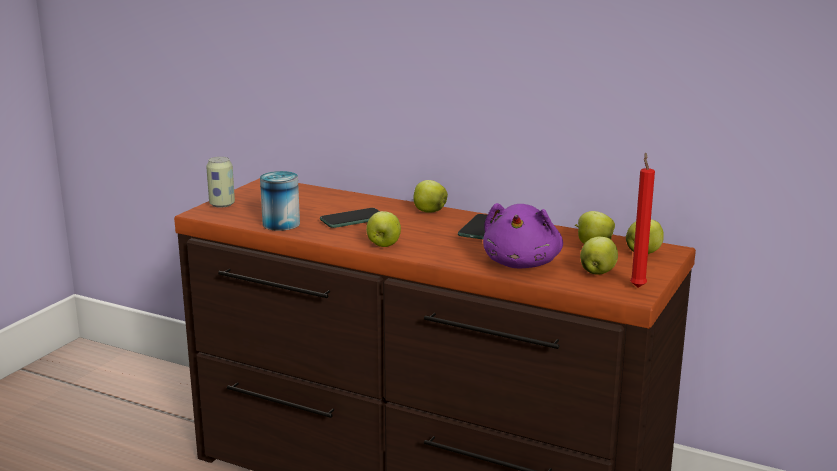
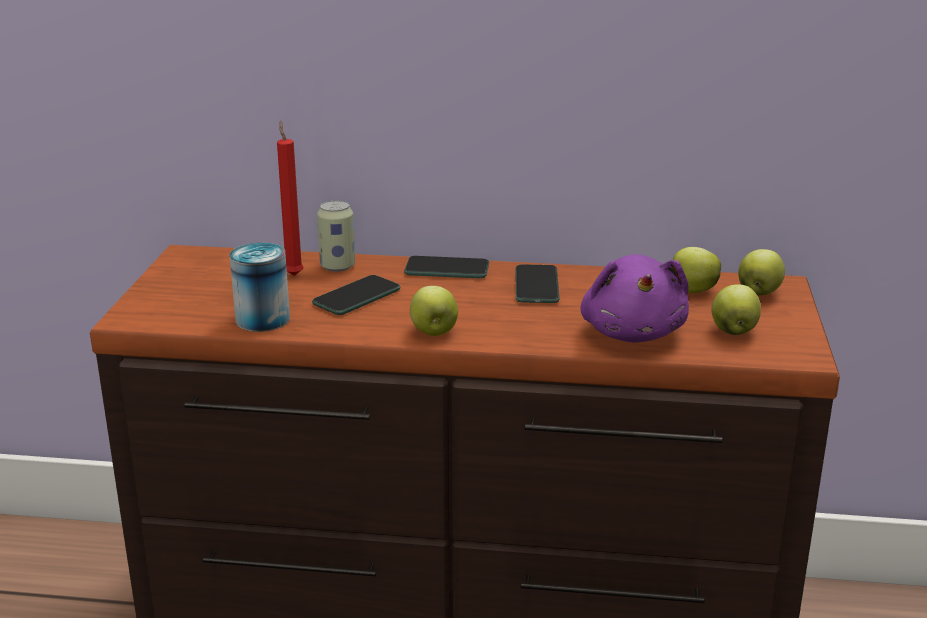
camera: 20 degrees left, 5 degrees up
(222, 204) = (149, 299): can -> can (337, 266)
(428, 211) = (447, 269): apple -> phone
(637, 286) = (796, 344): red candle -> red candle (293, 274)

